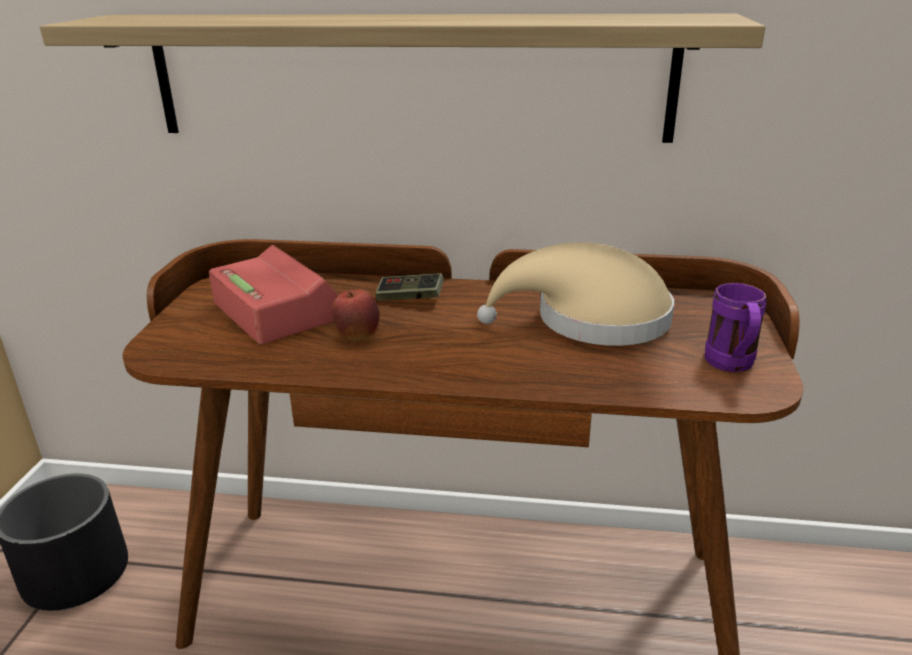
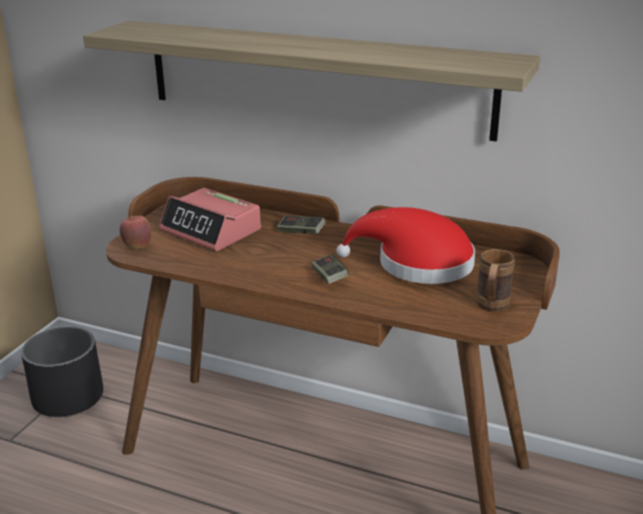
camera: 15 degrees right, 0 degrees up
(280, 310) = (211, 230): alarm clock -> alarm clock turned 150 degrees clockwise
(357, 336) = (253, 254): apple -> apple (137, 246)
(485, 354) = (329, 277): none -> game controller
(591, 320) = (416, 264): beige hat -> red hat
(731, 366) = (491, 307): purple mug -> brown mug

